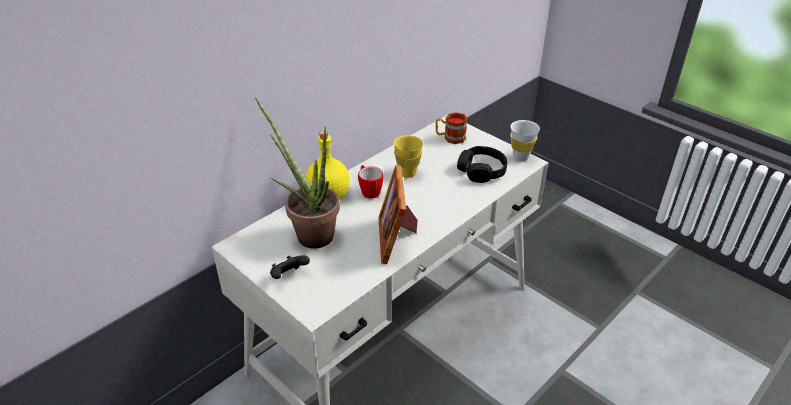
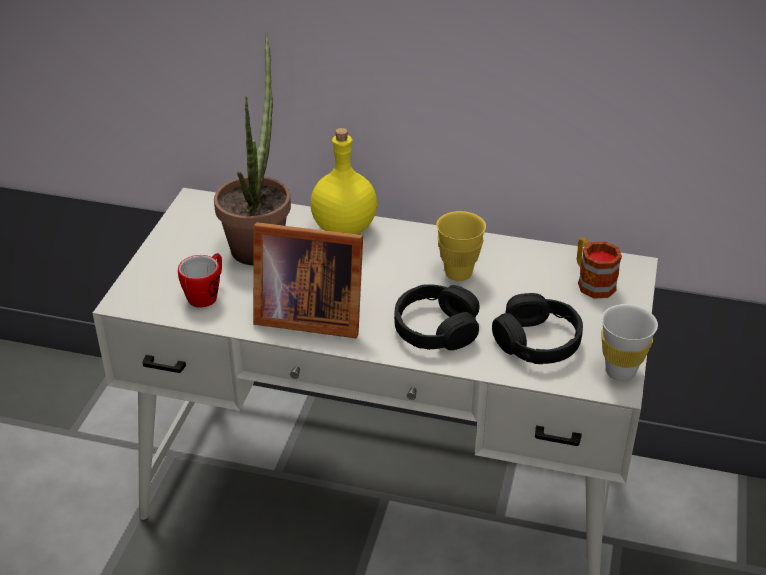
camera: 60 degrees right, 0 degrees up
(289, 276) = (172, 259): black game controller -> none
(369, 191) = (385, 256): mug -> mug (206, 295)
(397, 238) = (306, 315): picture frame -> picture frame turned 135 degrees counterclockwise
(447, 197) = (436, 329): none -> black headphones

